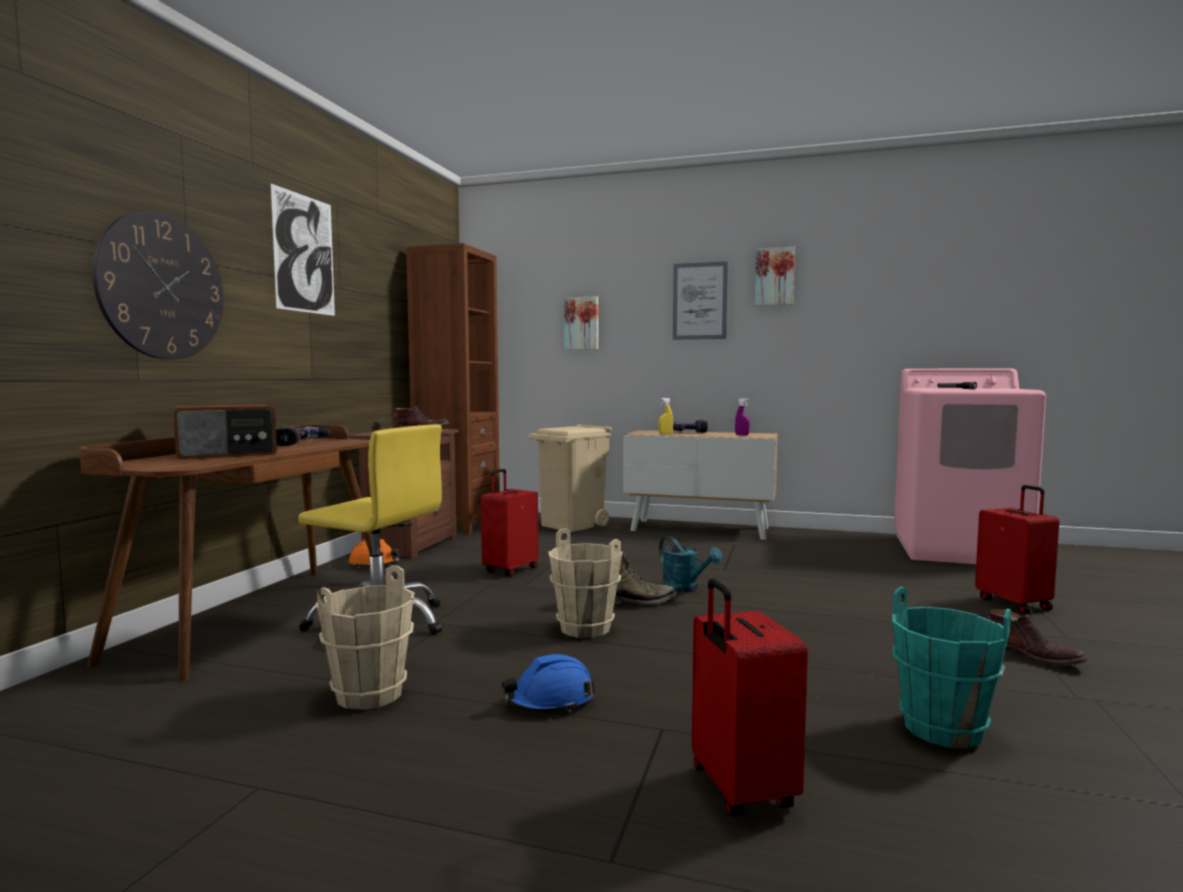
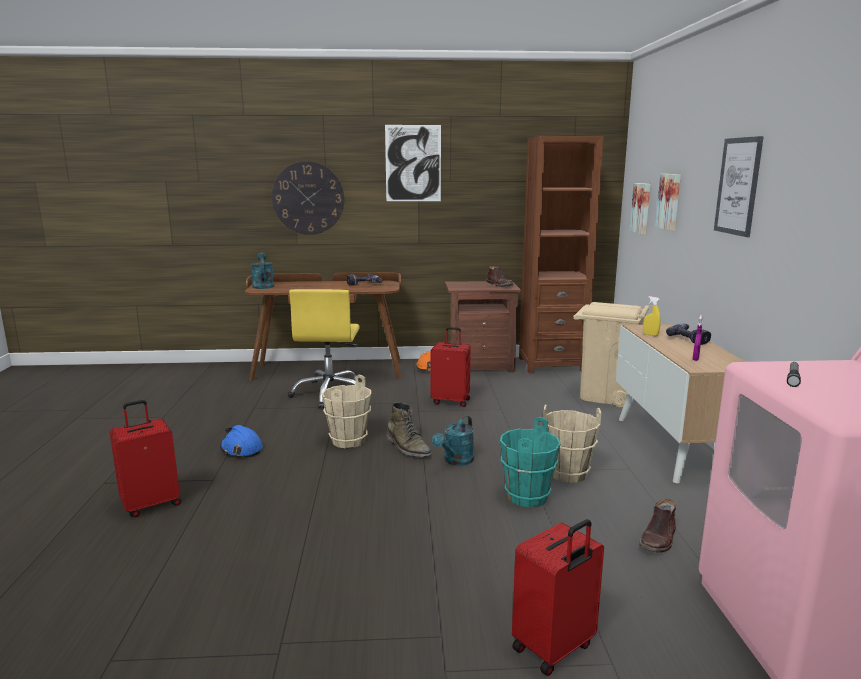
camera: 70 degrees right, 10 degrees up
(139, 465) = (263, 285): none -> turquoise watering can
(227, 454) = (306, 286): radio -> none
(370, 694) = (242, 413): beige bucket -> beige bucket (568, 474)
(774, 277) = (797, 159): picture -> picture (642, 208)
(942, 730) = (216, 568): turquoise bucket -> turquoise bucket (526, 496)
(1032, 655) = (375, 633): brown boot -> brown boot (658, 539)

